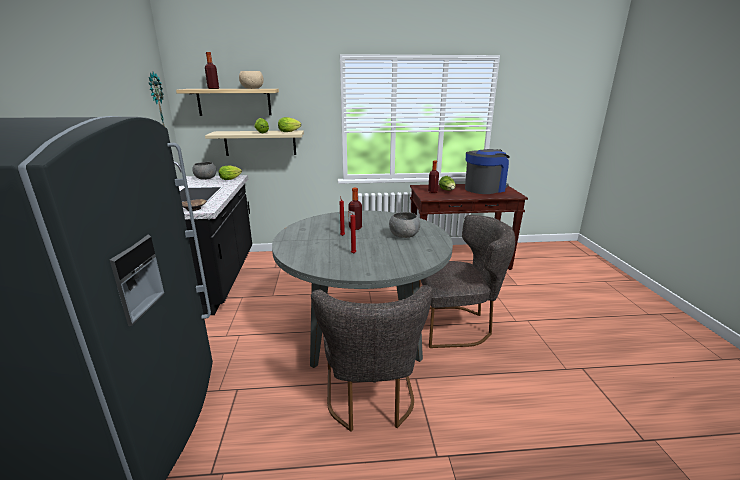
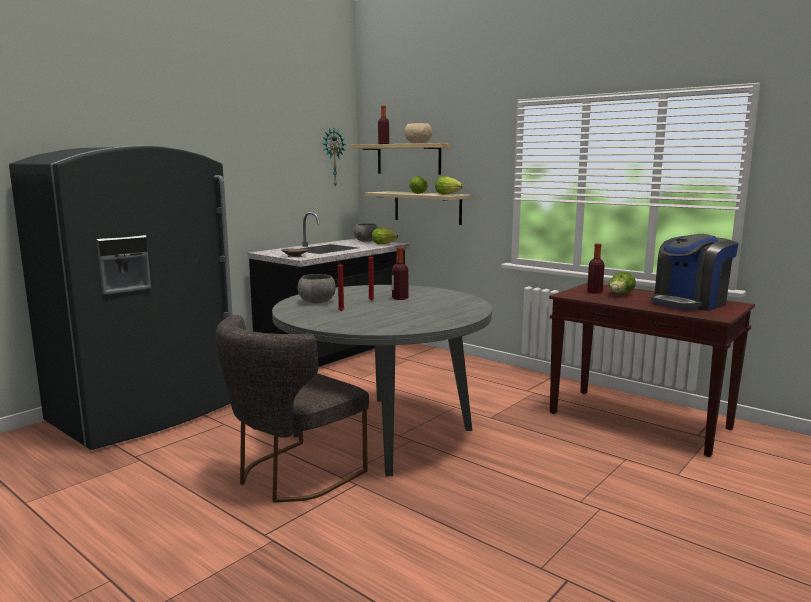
camera: 45 degrees right, 10 degrees down
(403, 236) = (424, 312): grey bowl -> grey bowl (316, 302)
(457, 325) = (491, 471): grey chair -> none
(485, 189) = (689, 303): coffee machine -> coffee machine turned 135 degrees clockwise

